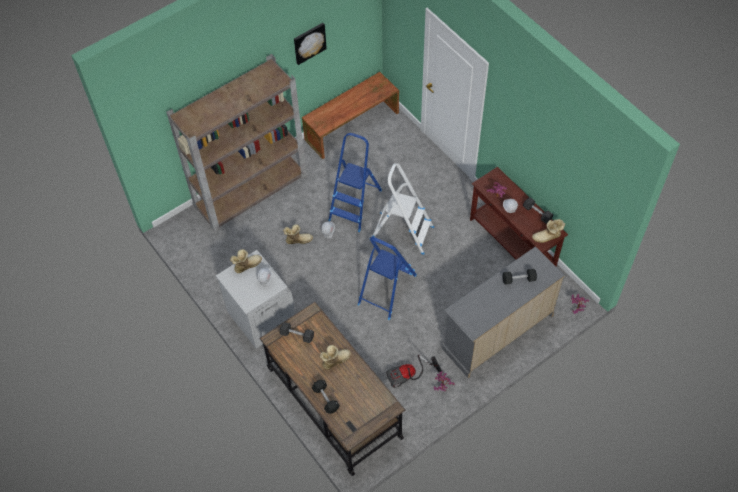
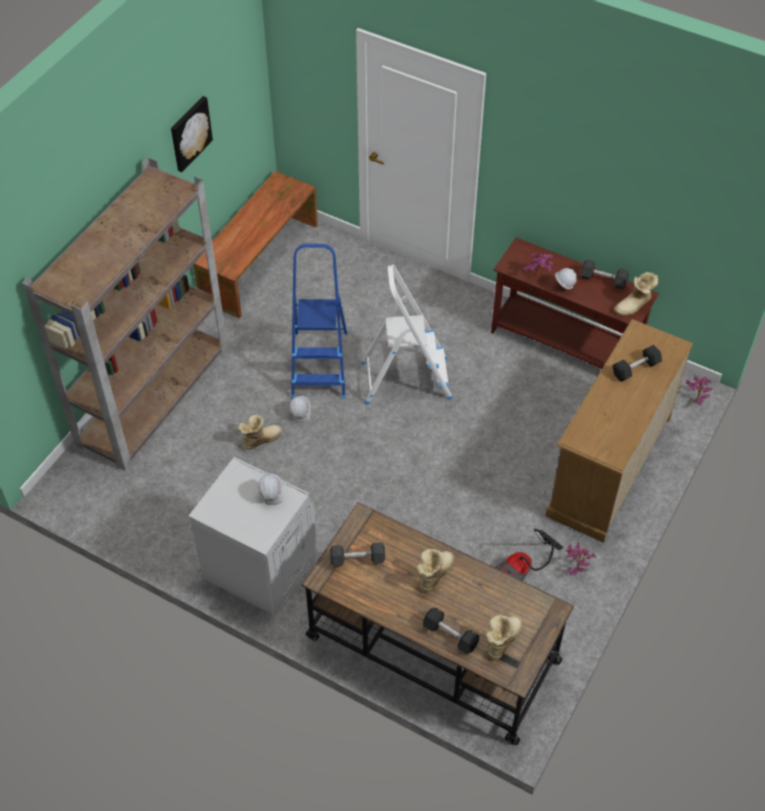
camera: 25 degrees left, 5 degrees down
(246, 265) = (230, 484): boot -> boot (501, 640)
(387, 289) = (426, 462): blue step ladder -> none
(496, 332) = (608, 466): grey cabinet -> brown cabinet

